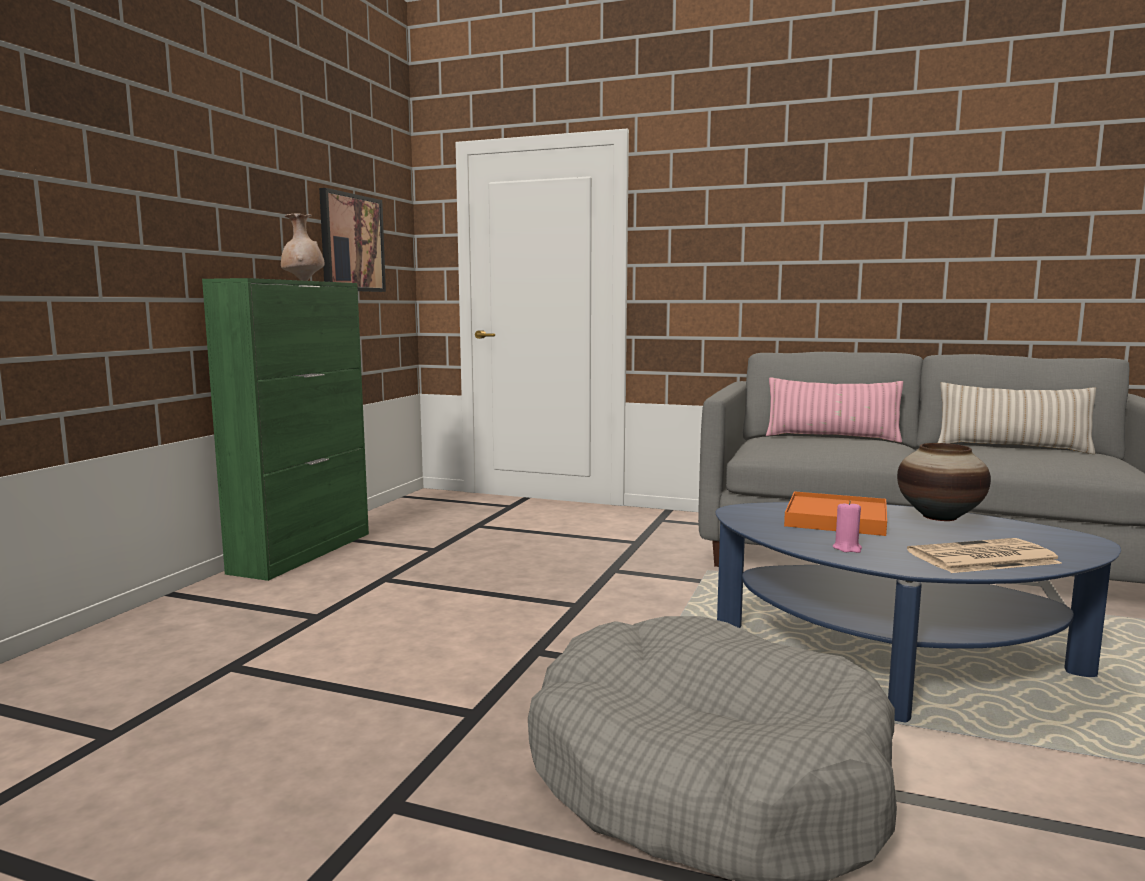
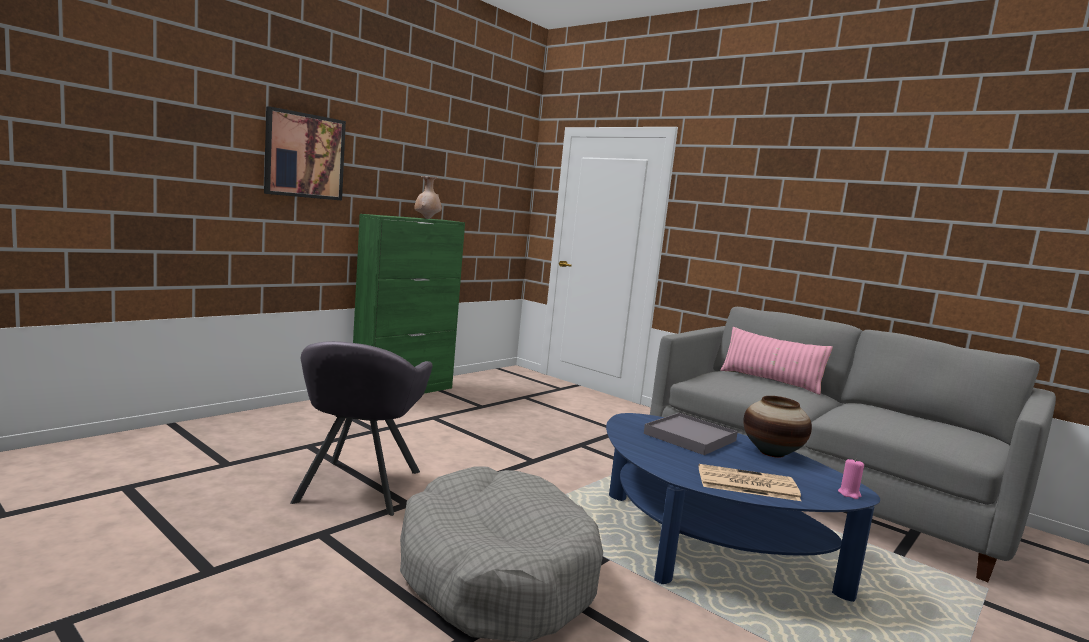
camera: 20 degrees right, 0 degrees up
(351, 243) = (477, 193): picture -> picture (304, 156)
(375, 709) = (358, 486): none -> grey armchair
(836, 519) = (690, 437): orange tray -> grey tray
(847, 548) = (660, 456): pink candle -> pink candle (849, 494)
(1011, 447) = (909, 416): beige pillow -> none

